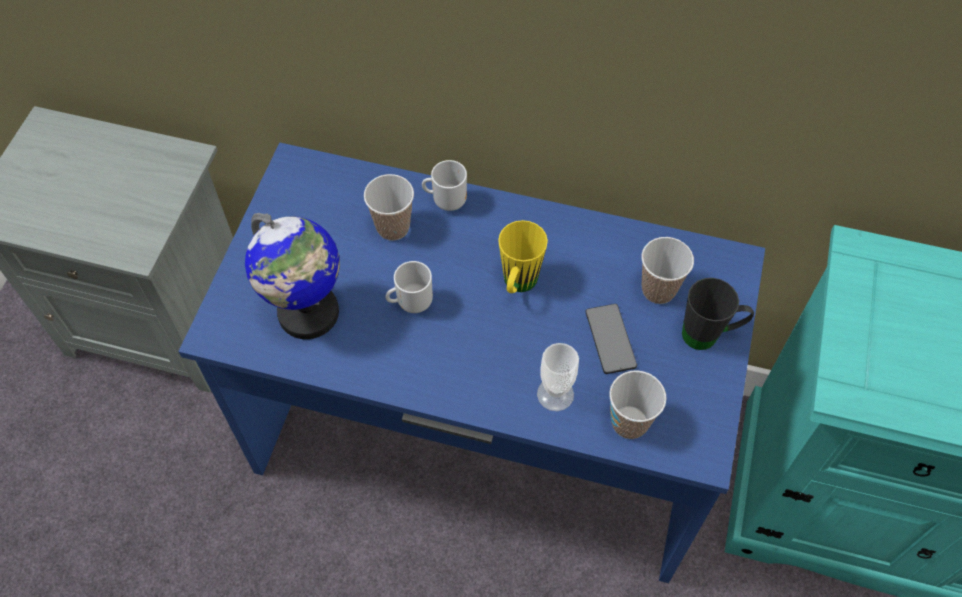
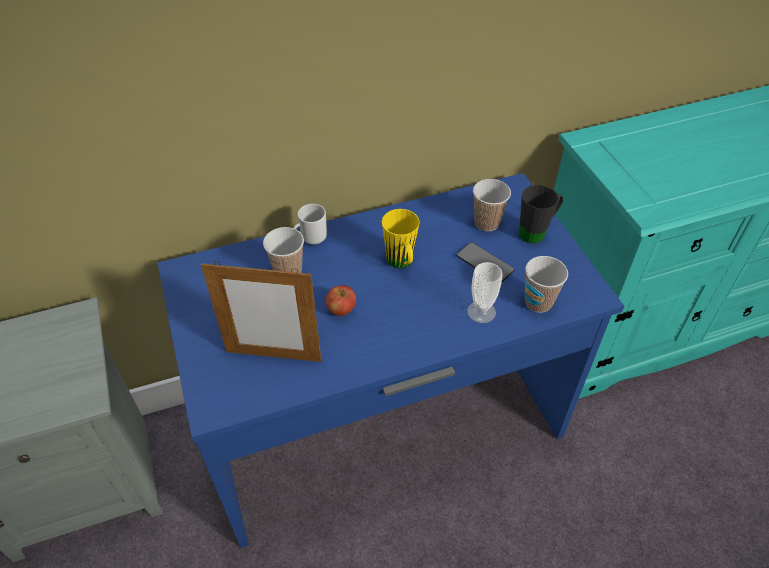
camera: 35 degrees left, 10 degrees down
(308, 313) = (273, 356): globe -> picture frame
(412, 302) = (341, 309): mug -> apple

